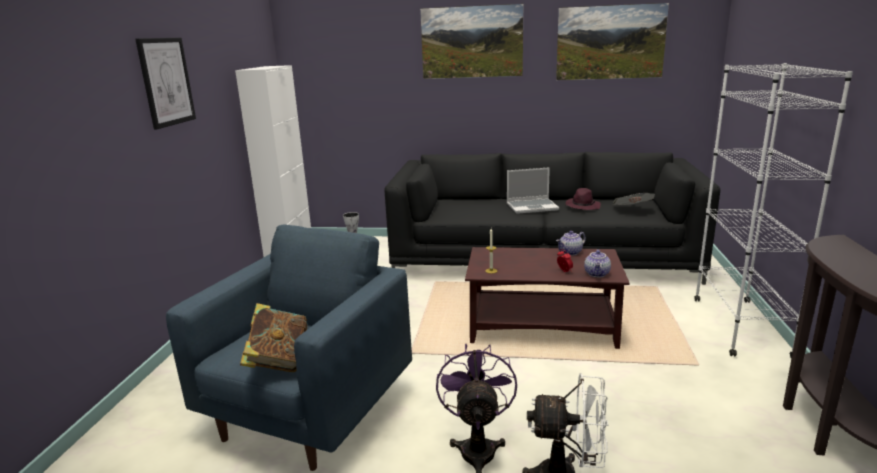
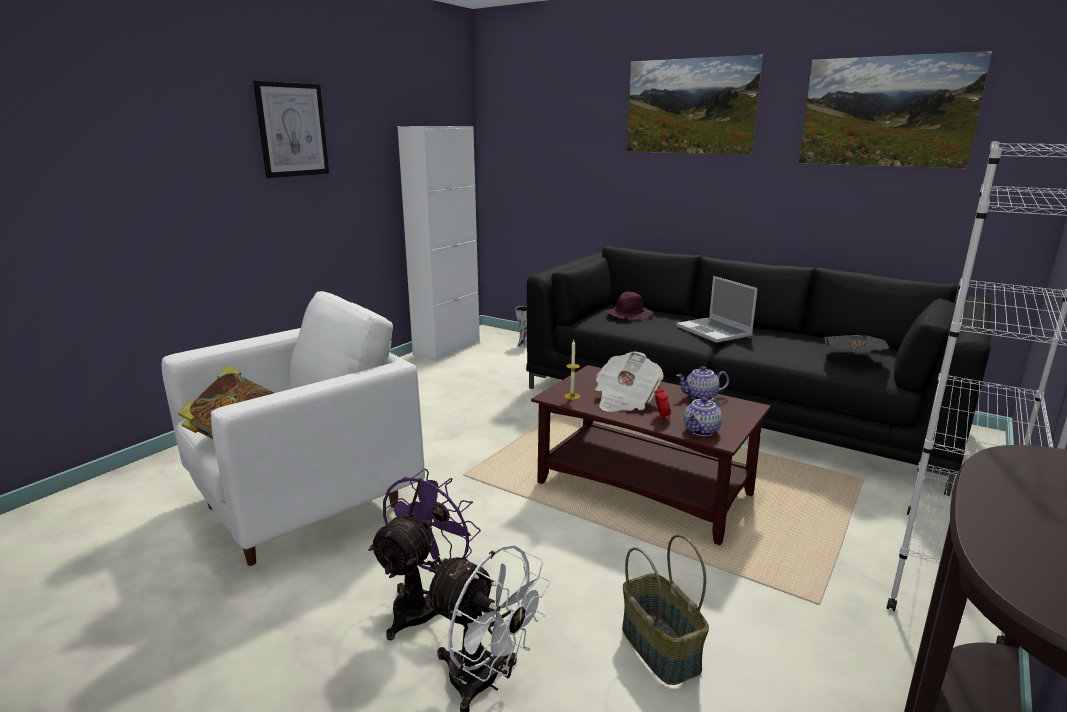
camera: 25 degrees right, 0 degrees up
(308, 413) = (304, 507): blue armchair -> white armchair
(528, 265) = (625, 400): none -> newspaper
(532, 207) = (715, 331): laptop -> laptop turned 45 degrees clockwise
(582, 206) = (783, 342): purple hat -> purple hat (629, 315)
(645, 419) = (662, 648): none -> basket

